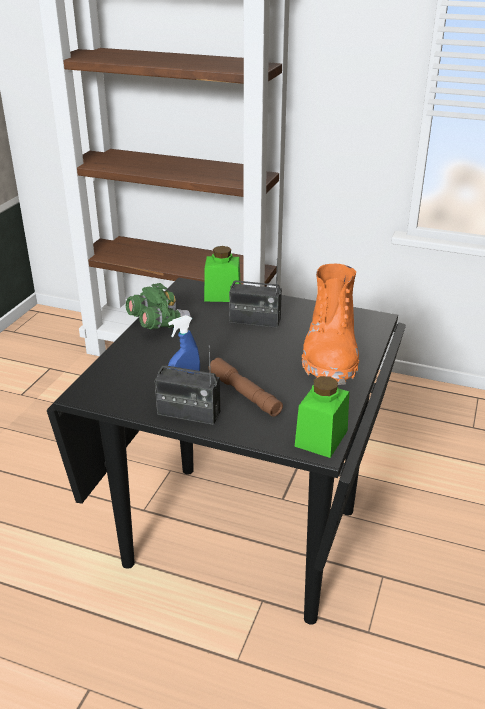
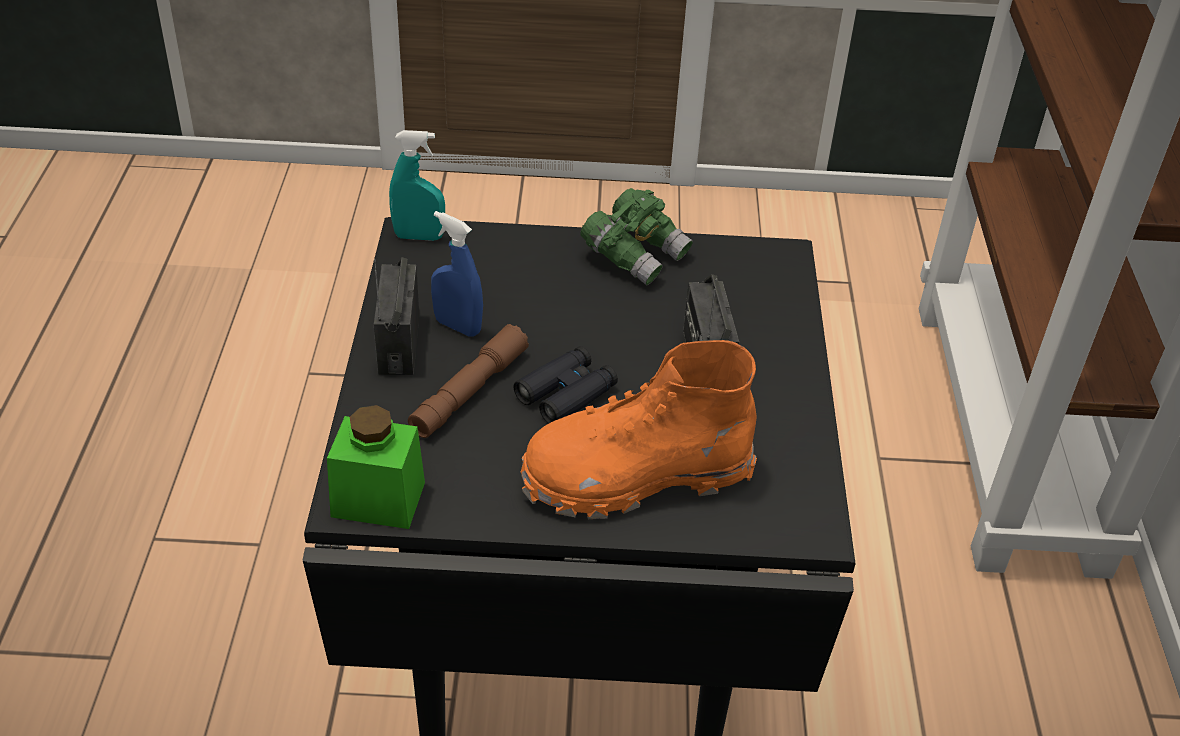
camera: 70 degrees right, 10 degrees up
(87, 391) = (419, 236): none -> turquoise spray bottle
(222, 295) = (776, 304): green jar -> none
(260, 364) = (566, 393): none -> black binoculars

